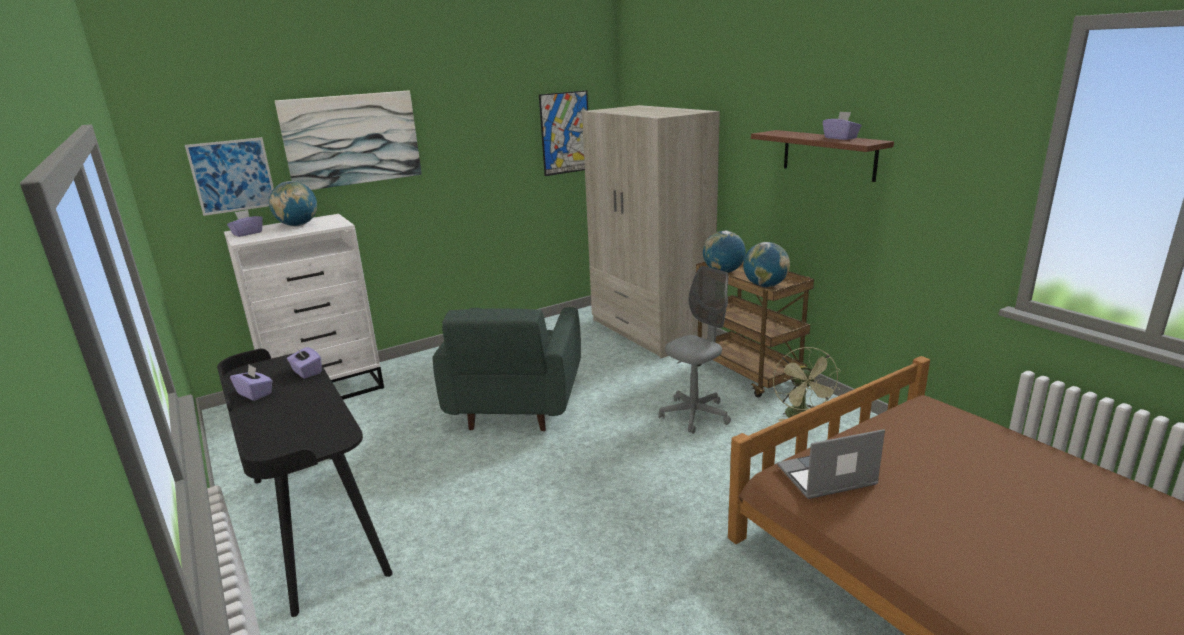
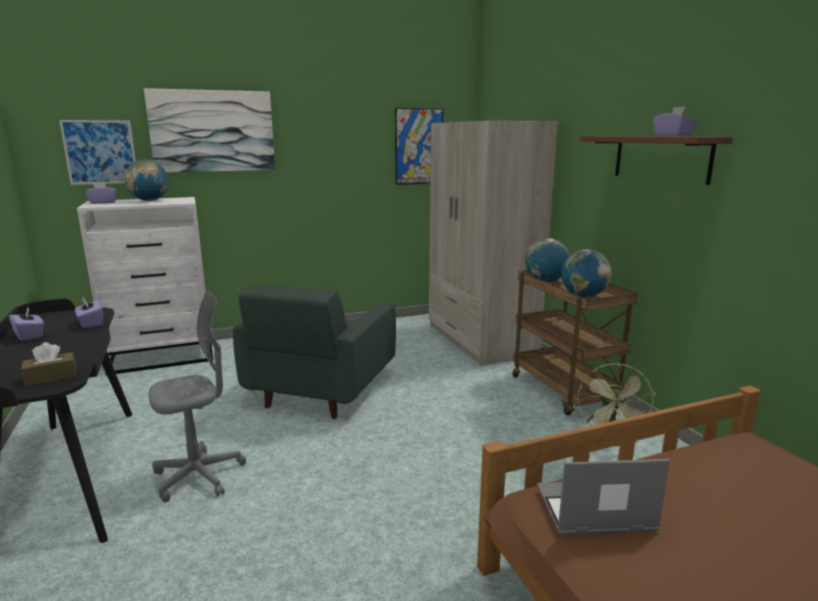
camera: 10 degrees right, 5 degrees down
(326, 433) = (51, 377): none -> brown tissue box
(694, 415) = (493, 424): grey office chair -> grey office chair (199, 476)

